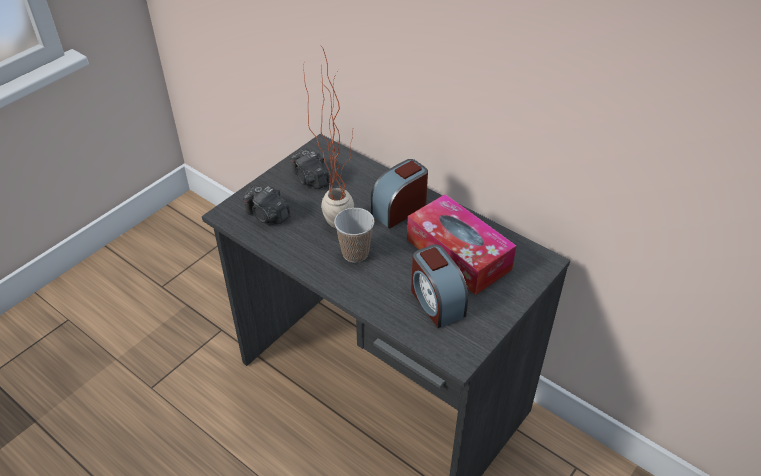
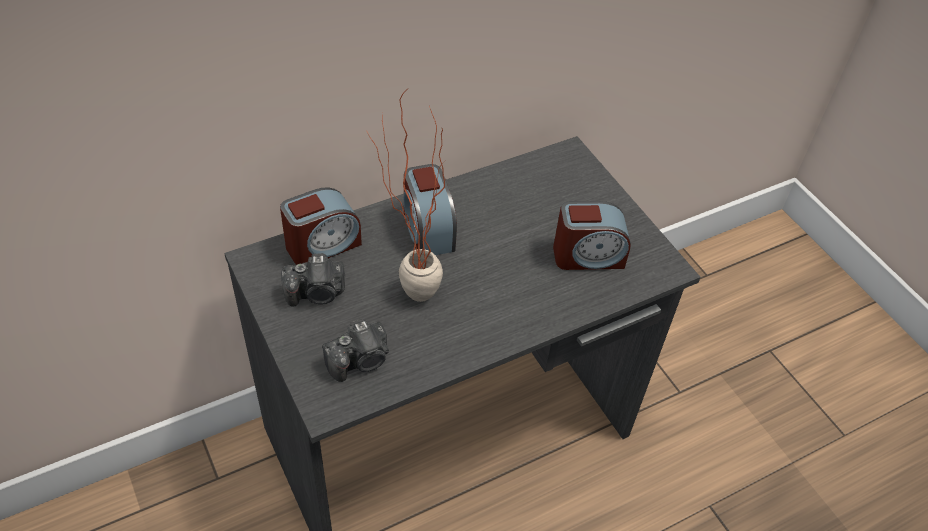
camera: 70 degrees left, 5 degrees up
(352, 168) = (322, 245): none -> alarm clock
(355, 253) = (479, 296): cup -> none
(458, 254) = (528, 211): tissue box -> none

